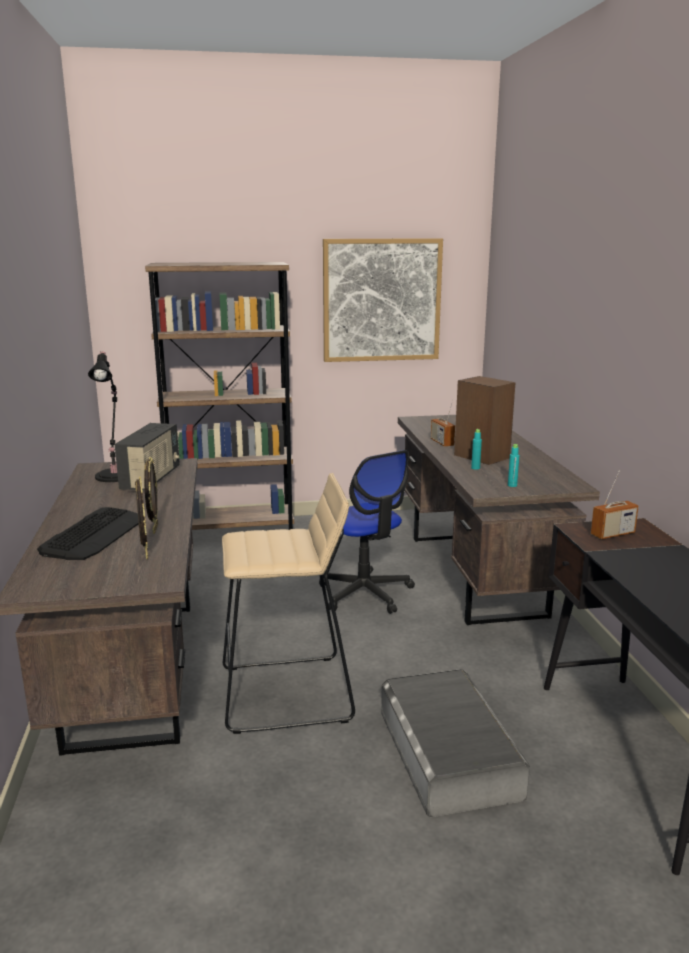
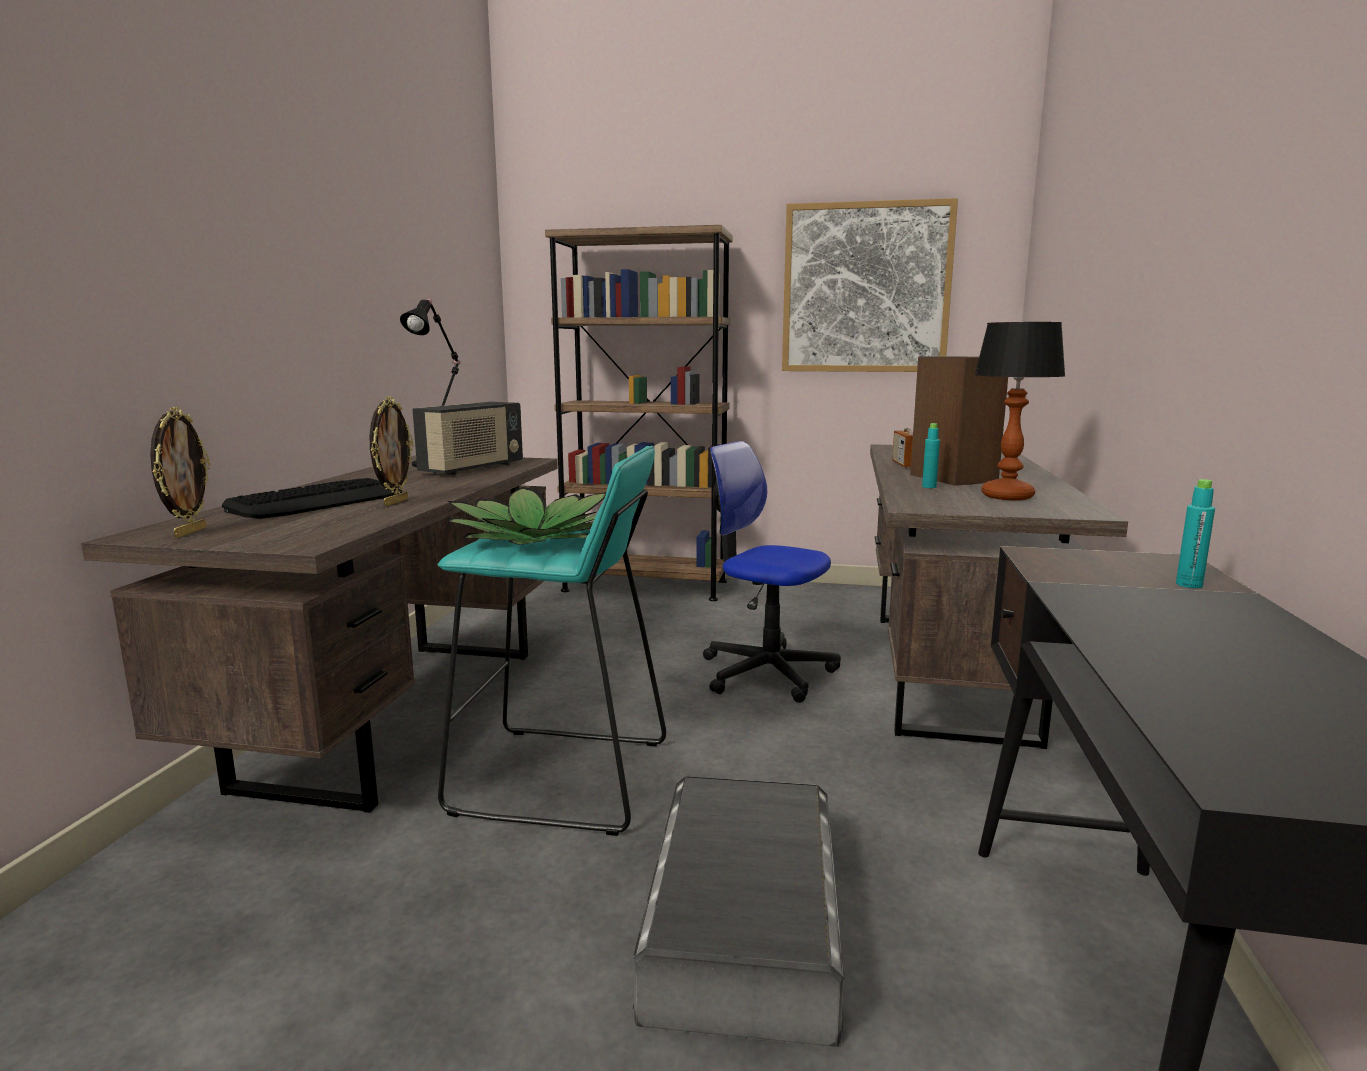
camera: 20 degrees right, 5 degrees down
(145, 553) = (340, 520): picture frame -> picture frame (189, 532)
(269, 544) = (534, 537): none -> potted plant
(287, 694) = (562, 778): beige stool -> turquoise stool
(365, 593) = (766, 672): office chair -> office chair turned 135 degrees clockwise
(512, 485) = (970, 505): turquoise bottle -> turquoise bottle (1189, 585)
(526, 474) = (1008, 496): none -> table lamp
(612, 534) = (1107, 566): radio -> none

